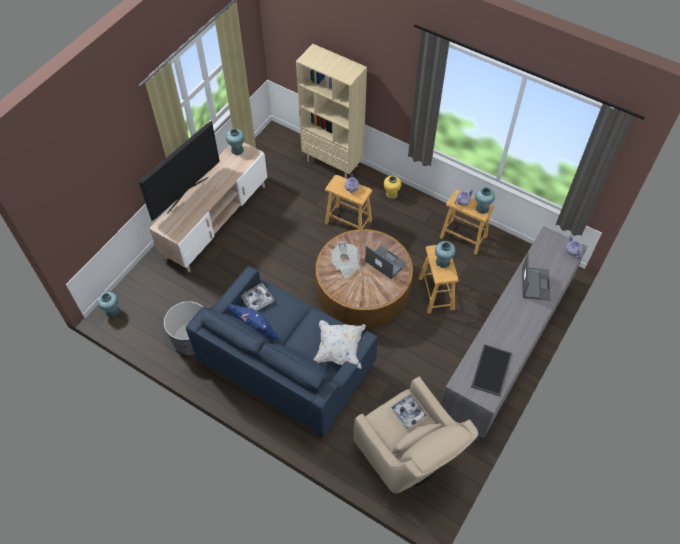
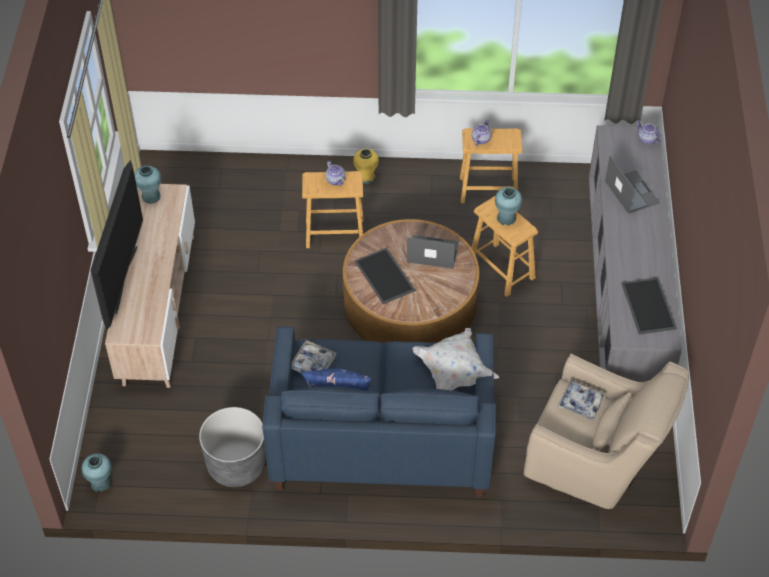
camera: 30 degrees left, 5 degrees down
(333, 163) = (263, 170): beige bookcase -> none
(345, 264) = (386, 276): newspaper -> tray
(482, 208) = (509, 137): turquoise vase -> none

